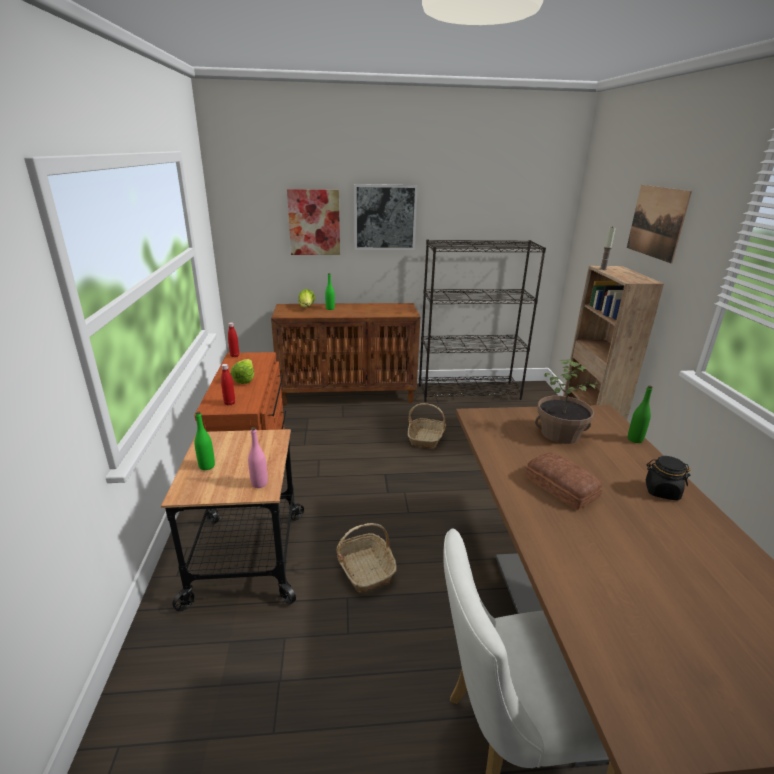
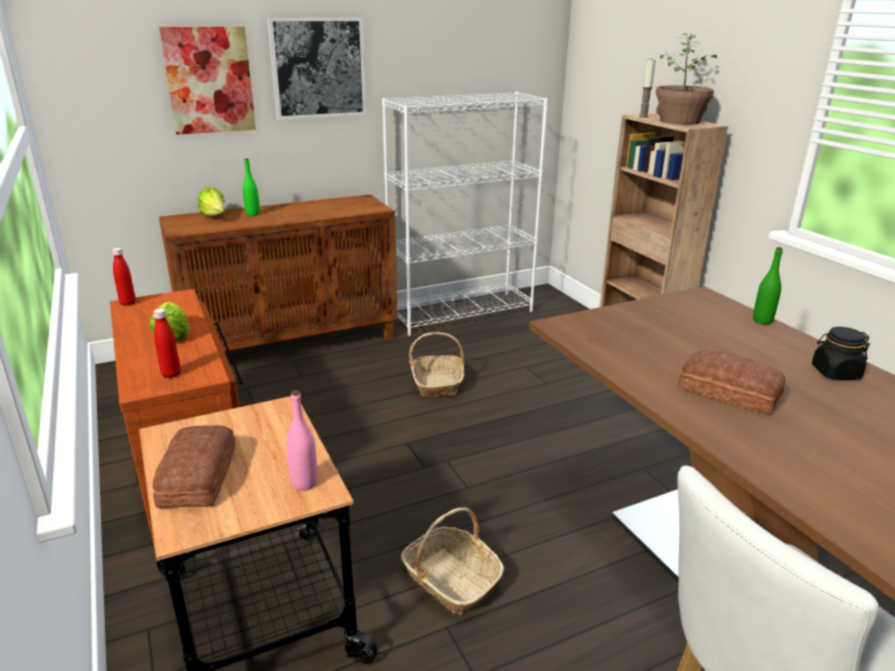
camera: 20 degrees left, 0 degrees up
(207, 466) = (196, 477): green bottle -> bread
(469, 392) = (461, 313): black bookcase -> white bookcase
(560, 434) = (678, 329): potted plant -> potted plant (680, 121)
(656, 222) = (702, 50): picture -> none

